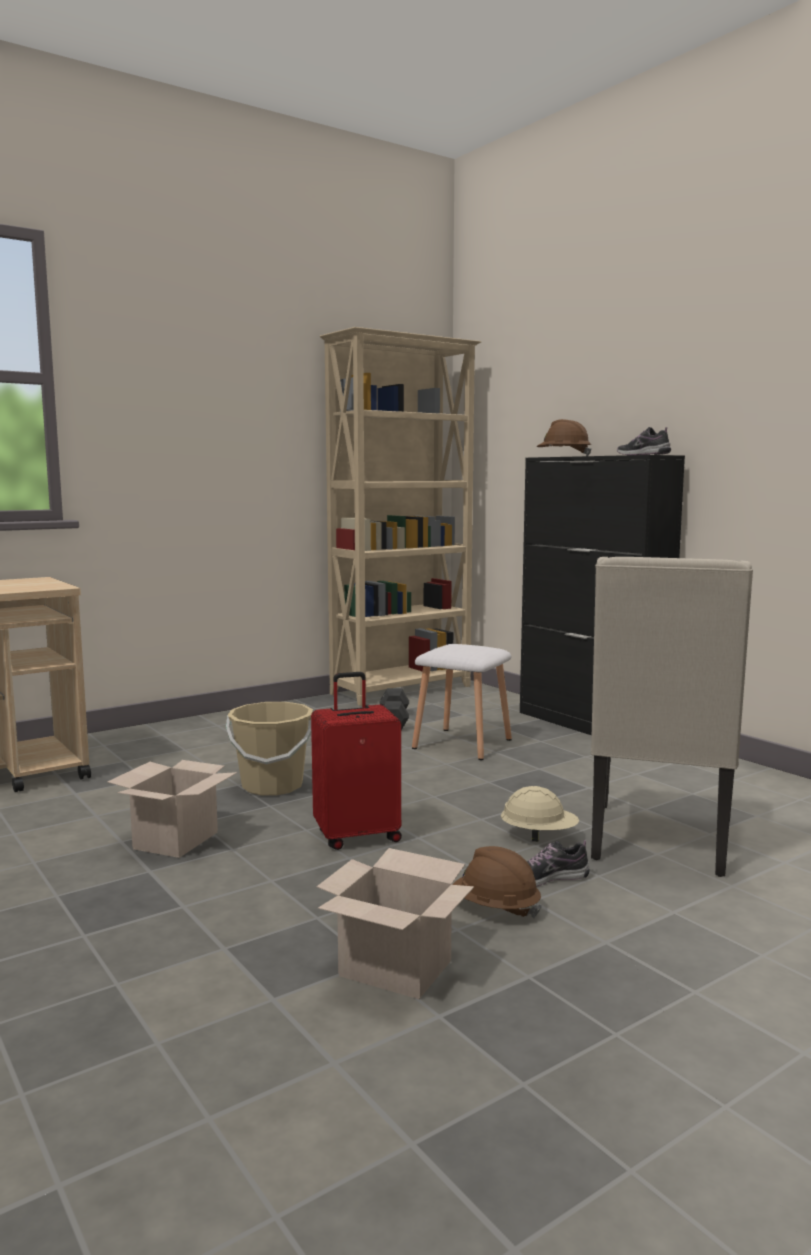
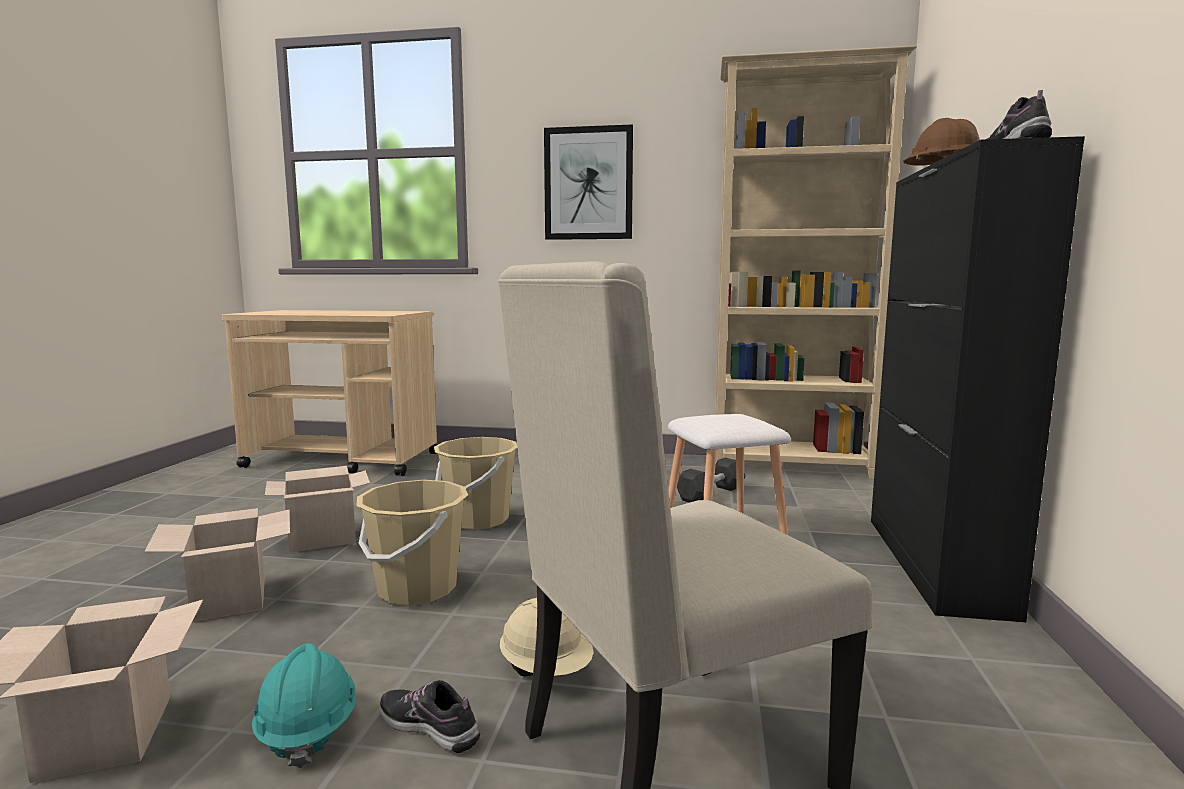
camera: 45 degrees right, 0 degrees up
(201, 427) = (588, 184): none -> picture
(237, 896) = (231, 600): none -> cardboard box
(357, 836) = (416, 589): red suitcase -> beige bucket
(495, 908) = (307, 729): brown hard hat -> turquoise hard hat

